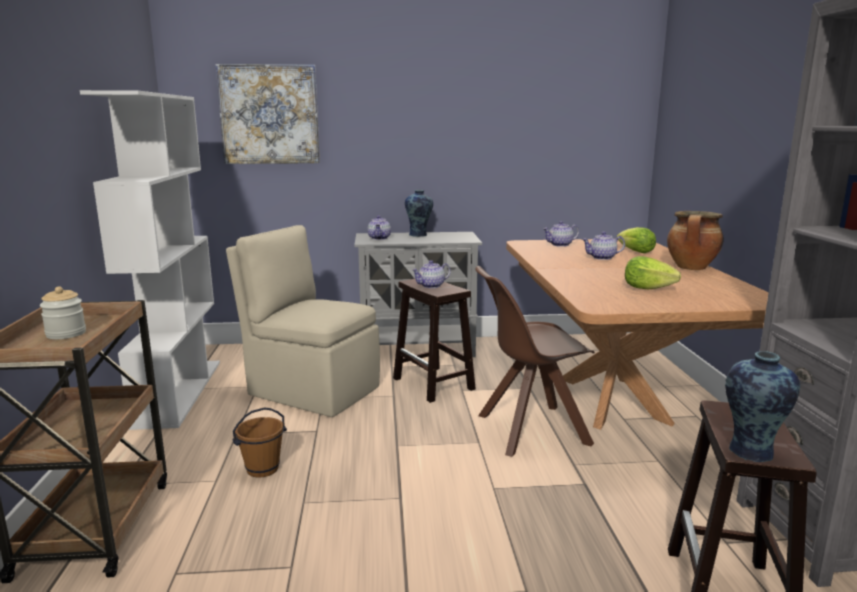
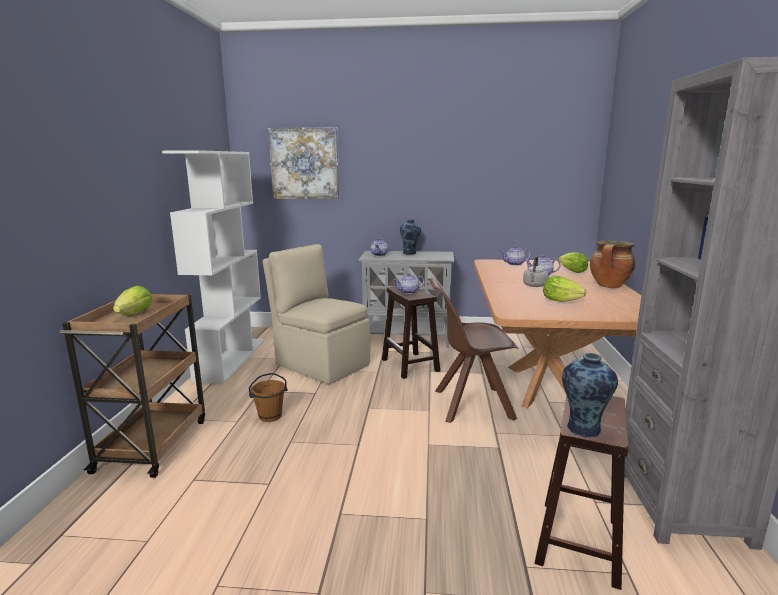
camera: 10 degrees right, 0 degrees up
(66, 334) = (135, 314): jar -> lettuce
(603, 271) = (534, 286): none -> grey kettle

